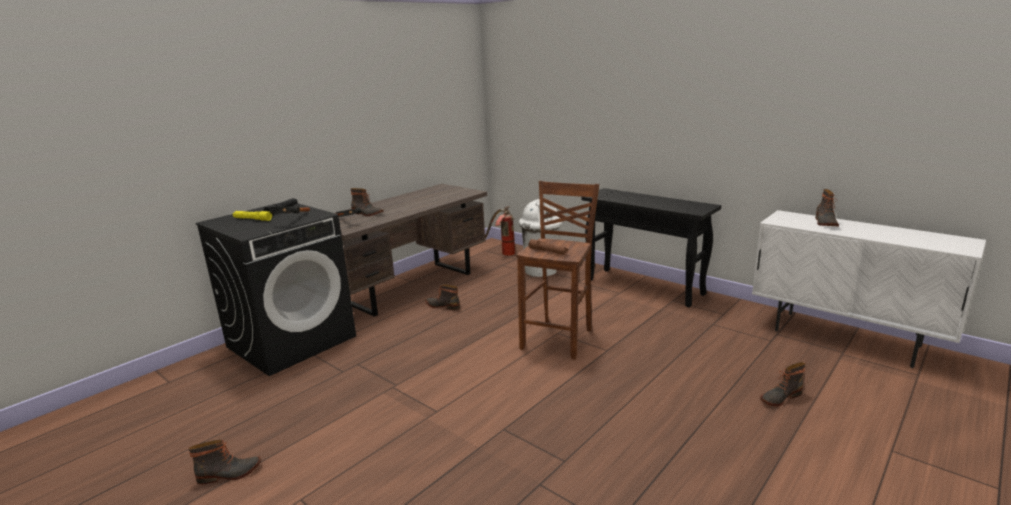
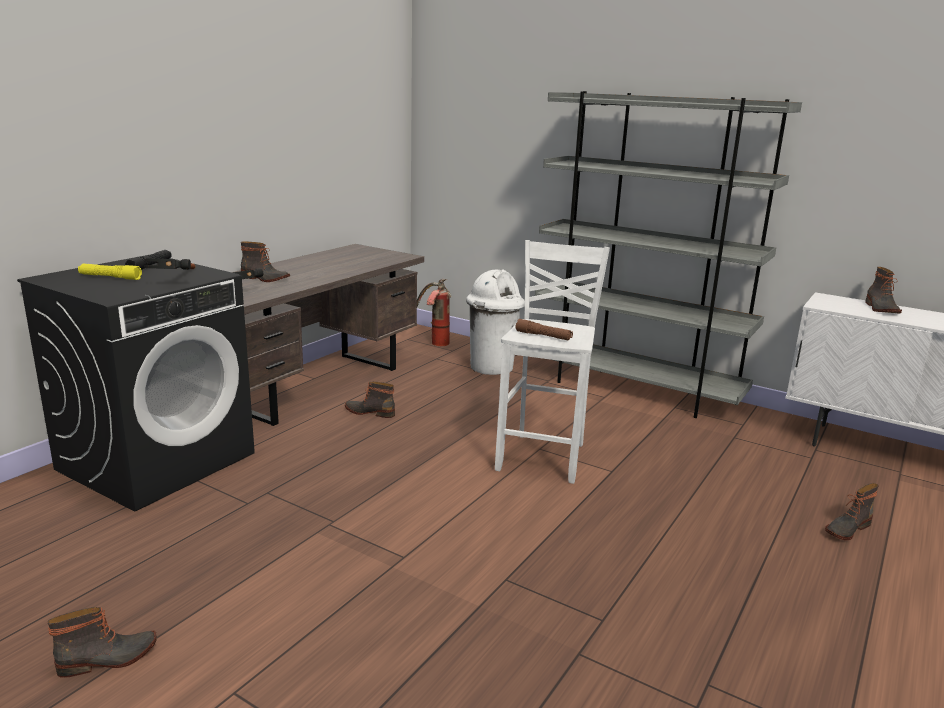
camera: 10 degrees left, 0 degrees up
(559, 339) = (544, 456): brown stool -> white stool
(645, 287) = (635, 390): black console table -> grey bookcase

